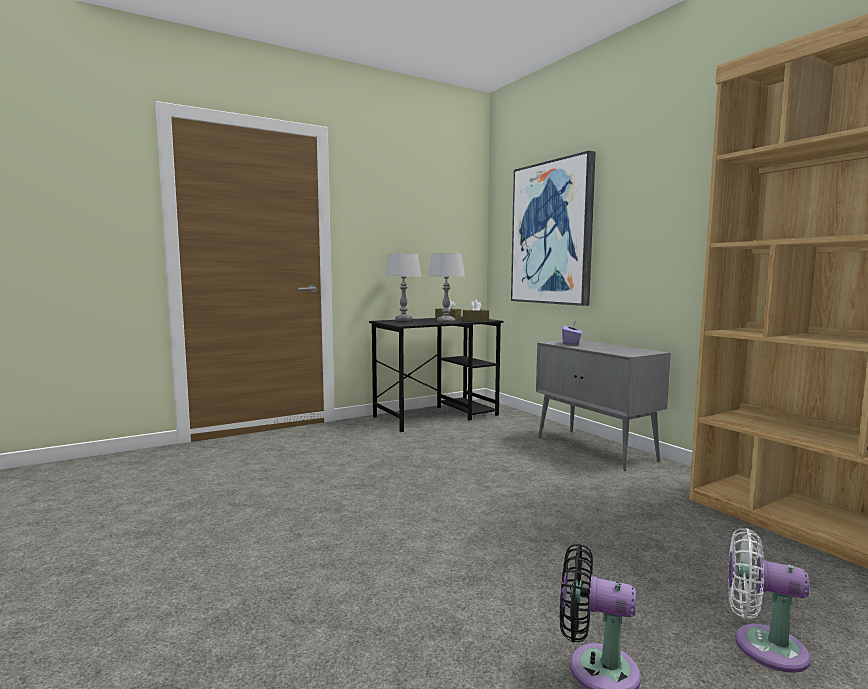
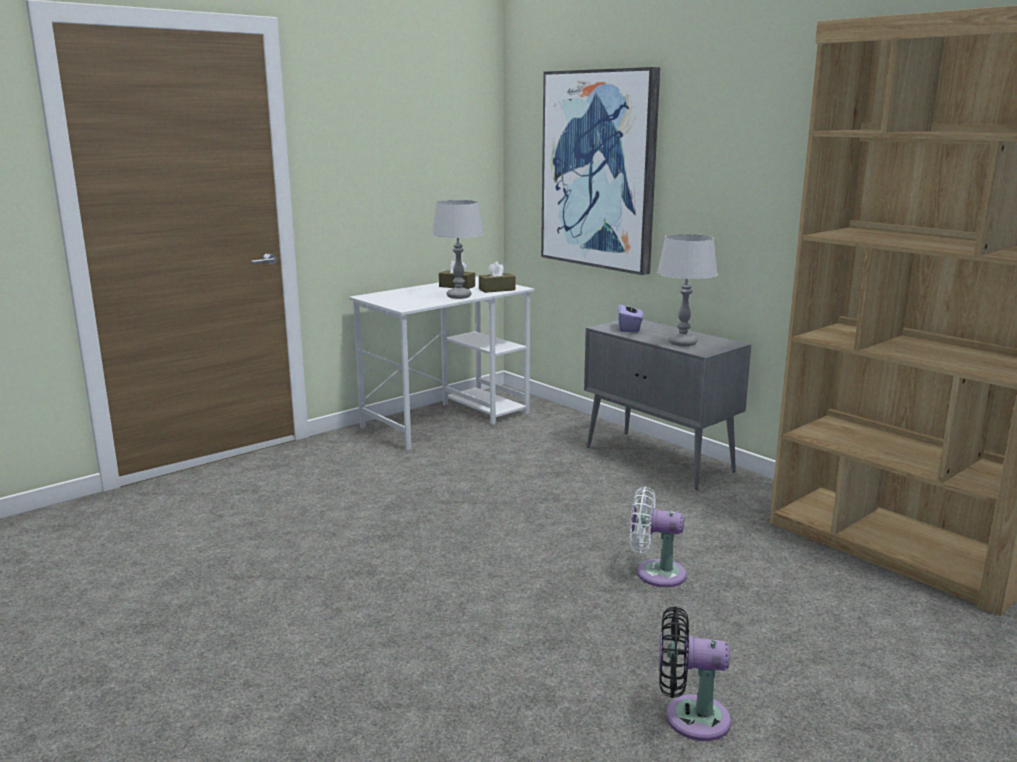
camera: 10 degrees left, 10 degrees up
(403, 320) = (397, 293): grey table lamp -> grey table lamp (683, 343)
(437, 416) = (447, 420): black desk -> white desk
(762, 646) = (837, 679): white fan -> white fan (655, 573)

